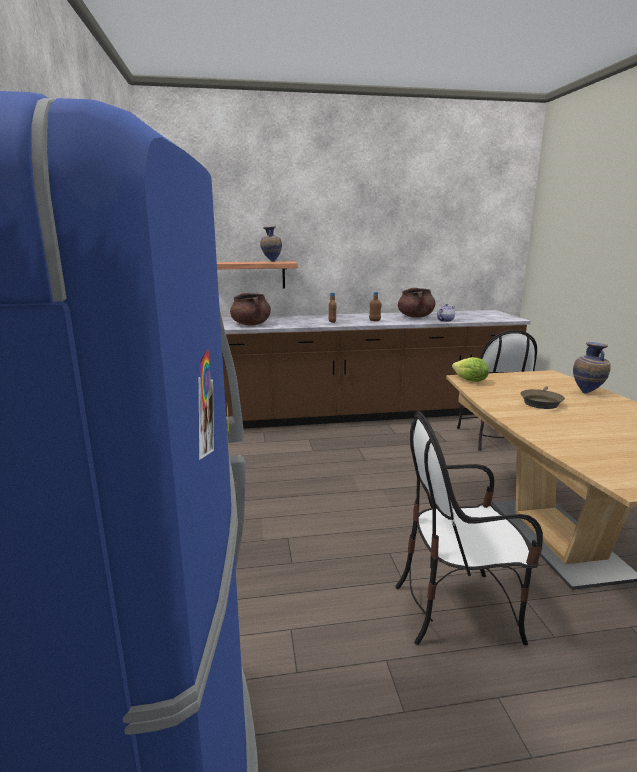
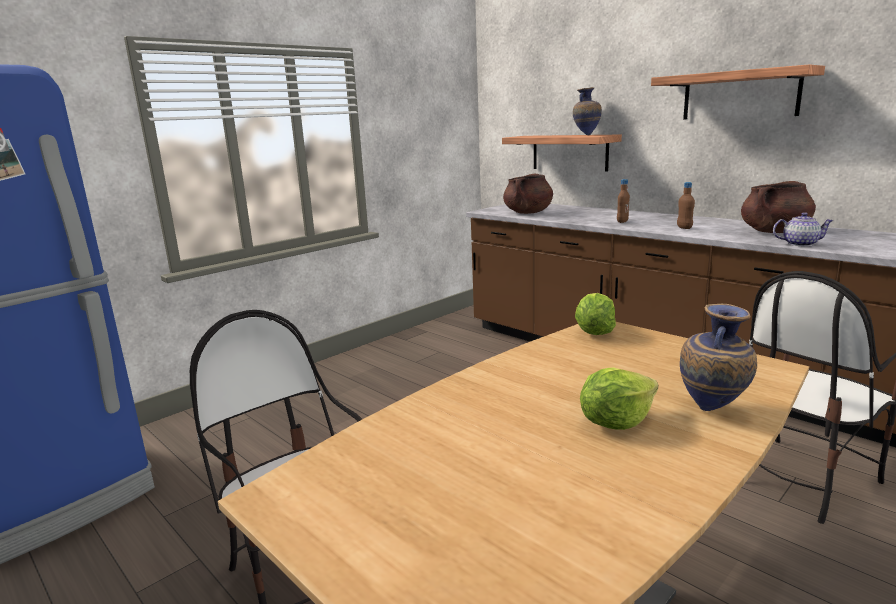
camera: 55 degrees right, 0 degrees up
(372, 237) = (740, 95): none -> shelf
(541, 402) = (575, 387): brown frying pan -> none
(586, 407) = (616, 422): none -> lettuce

